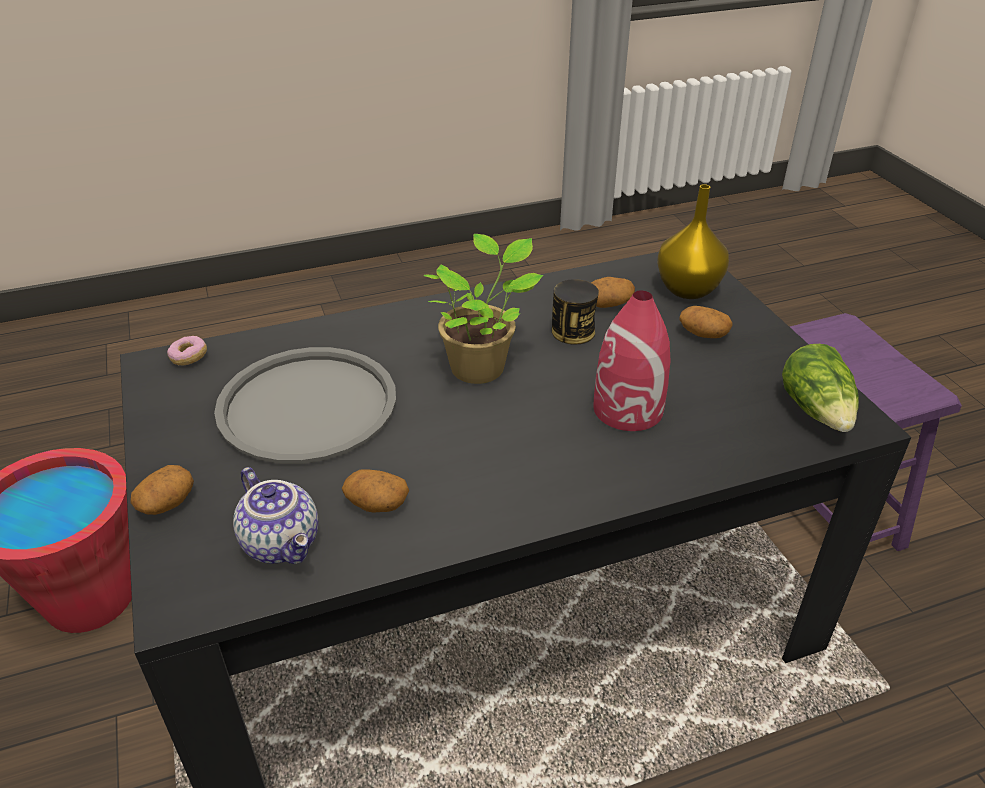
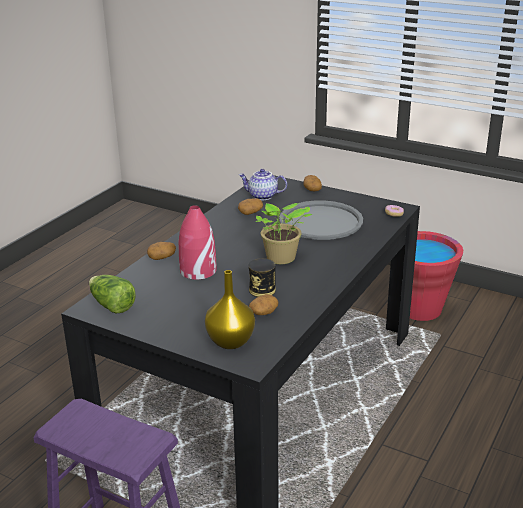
camera: 140 degrees right, 10 degrees down
(702, 333) = (197, 318): potato -> potato (162, 257)

